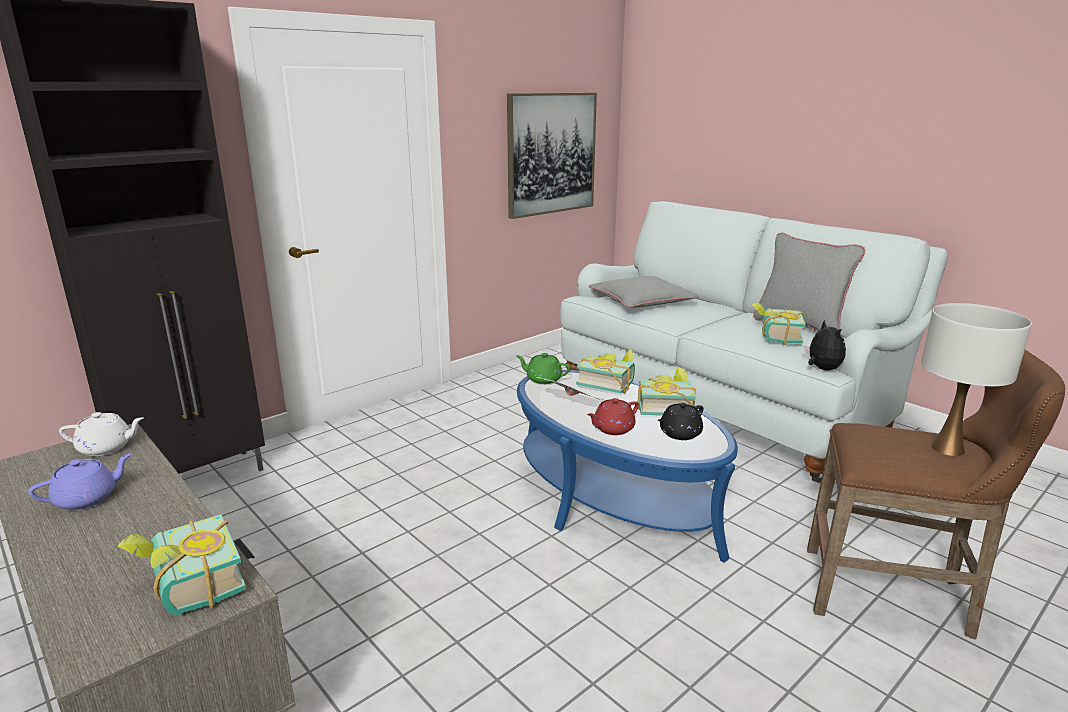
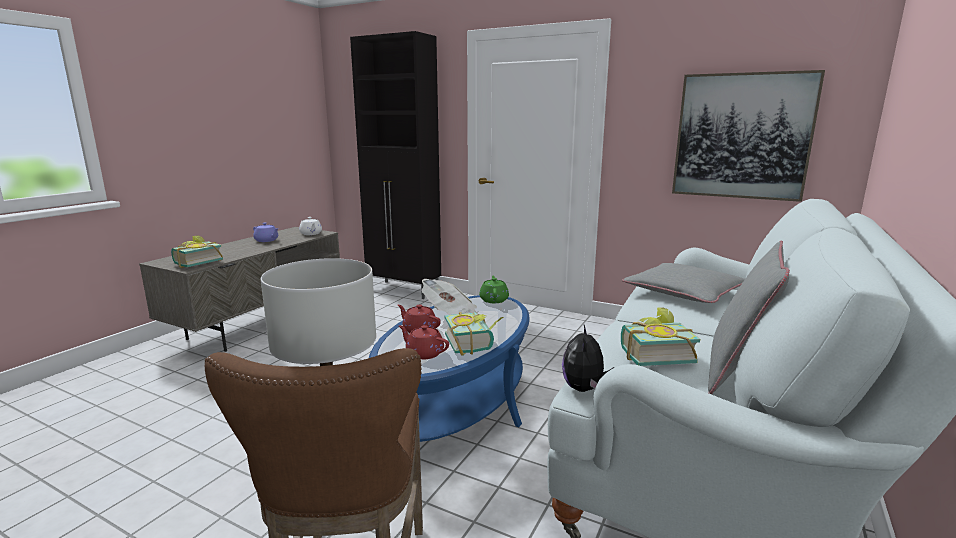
camera: 70 degrees right, 5 degrees down
(607, 383) = (507, 319): book -> none
(679, 434) = (424, 353): black teapot -> red teapot
(821, 369) = (584, 389): plush toy -> plush toy turned 135 degrees clockwise

